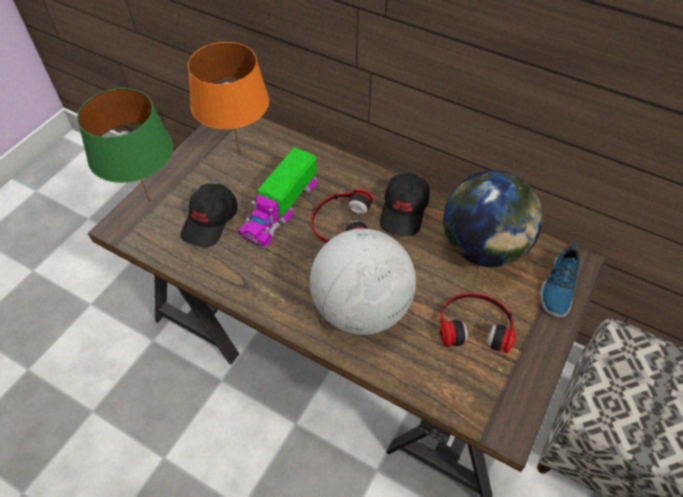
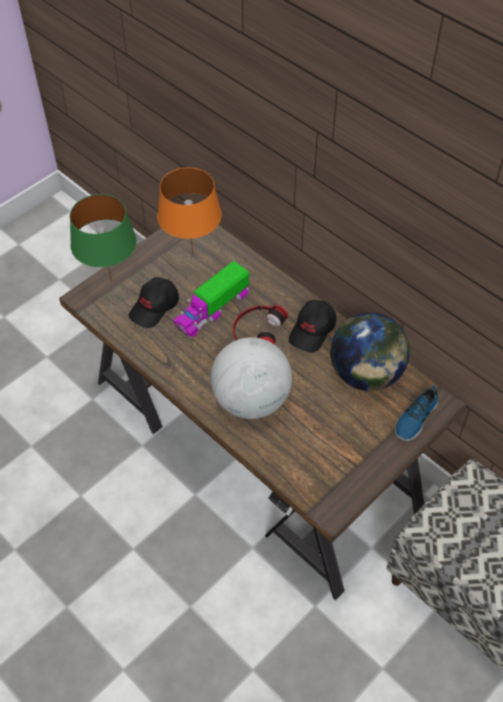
camera: 15 degrees right, 0 degrees up
(475, 324) = (335, 431): headphones -> none

